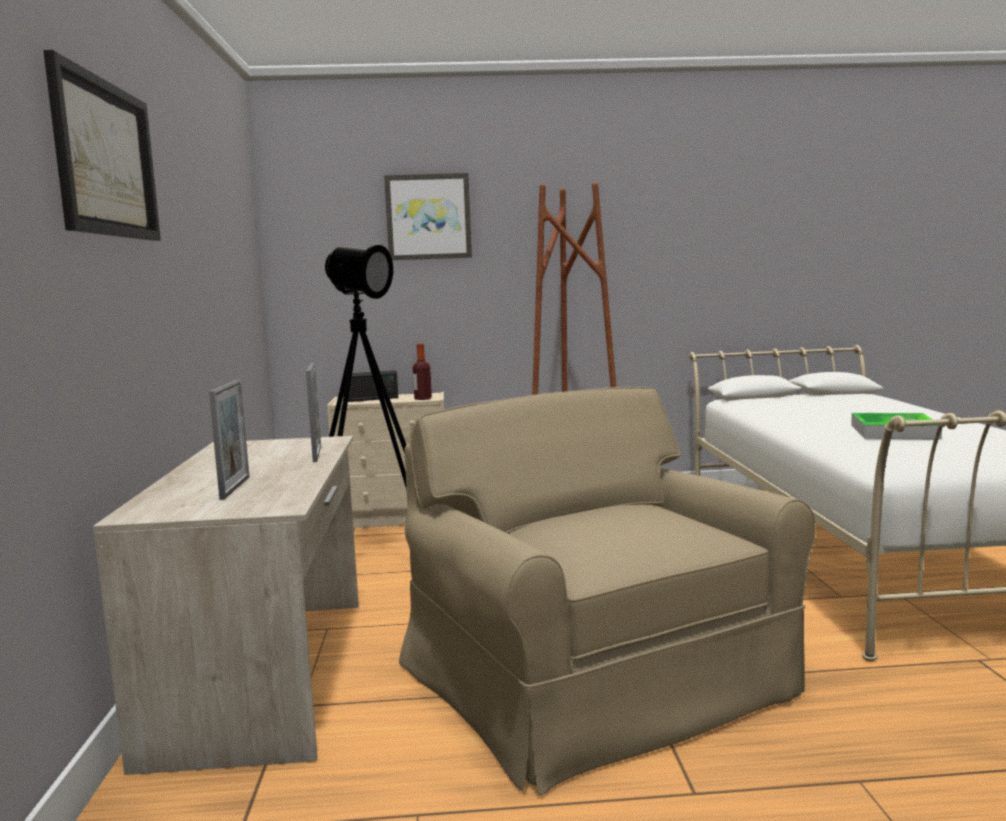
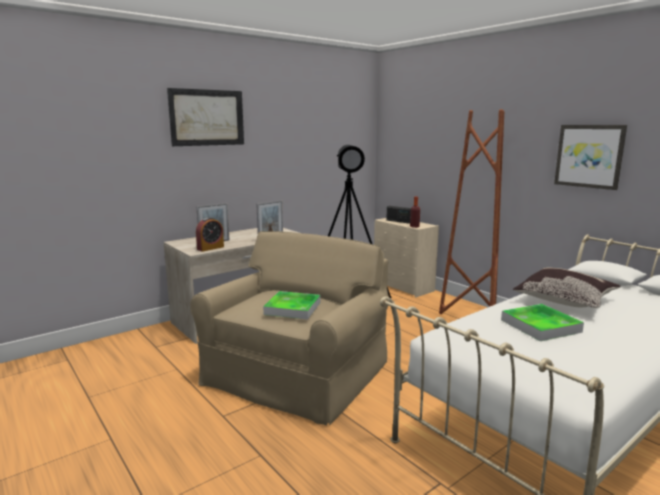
camera: 55 degrees right, 5 degrees up
(281, 494) = (210, 248): none -> alarm clock
(428, 217) = (443, 124): picture -> picture (589, 156)
(654, 525) = (292, 308): none -> tray
(817, 413) = (565, 300): none -> pillow

